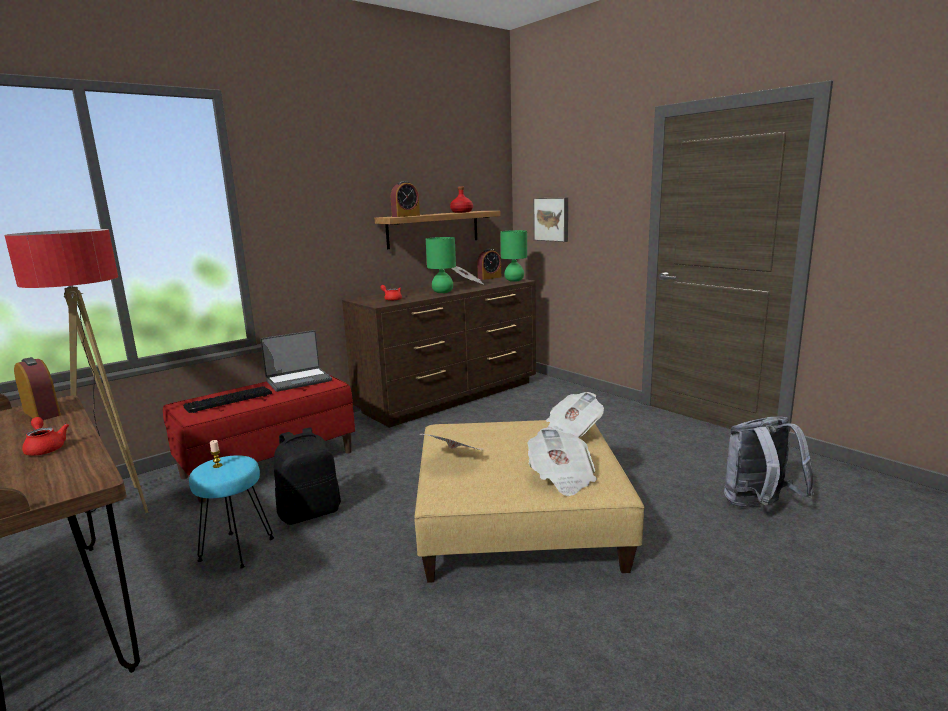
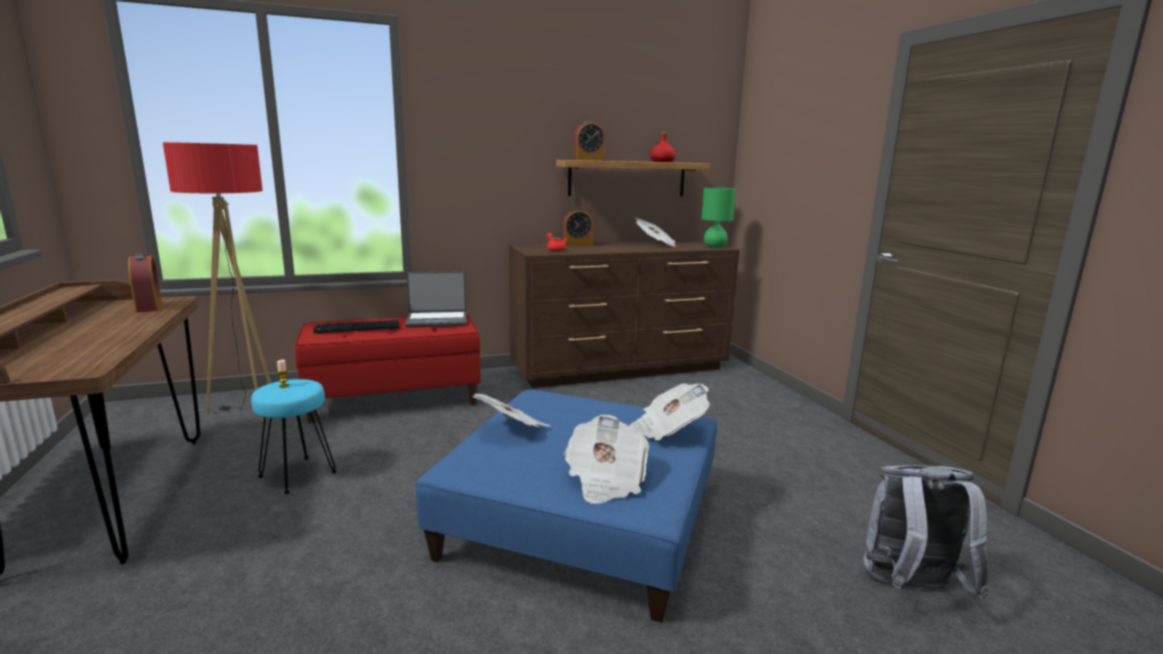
camera: 20 degrees right, 0 degrees up
(45, 448) = (103, 335): red teapot -> none
(310, 512) = (388, 455): black backpack -> none
(442, 292) = (617, 249): green table lamp -> none
(489, 278) = (692, 241): alarm clock -> alarm clock (577, 244)
(518, 521) = (580, 520): beige ottoman -> blue ottoman
(552, 219) = (772, 178): picture -> none

